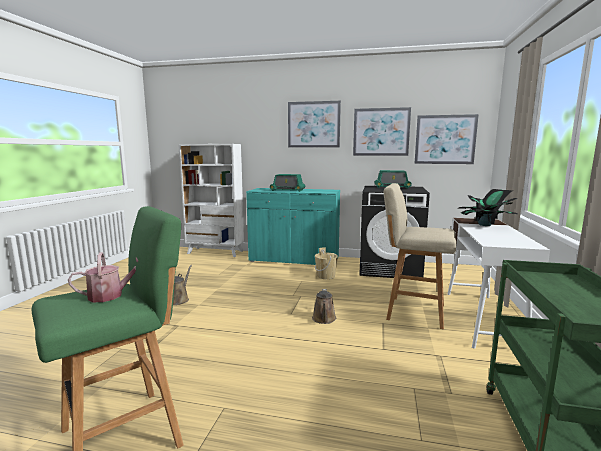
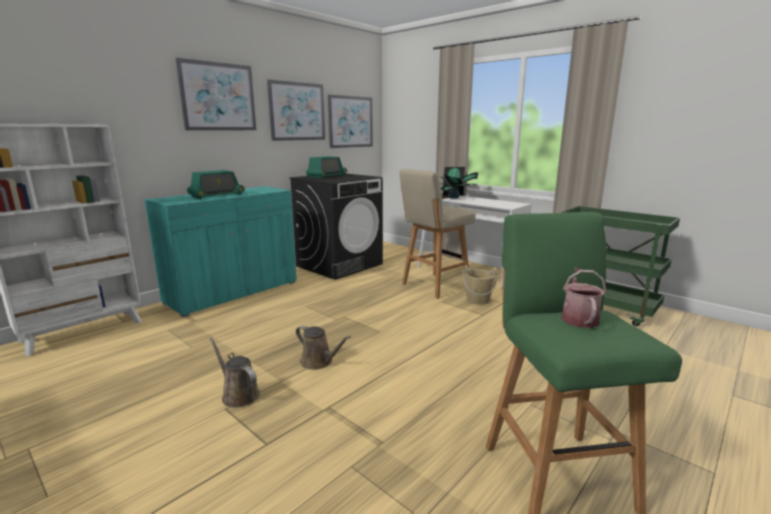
camera: 60 degrees left, 5 degrees up
(324, 319) = (410, 320): brown watering can -> brown watering can (319, 362)
(325, 276) = (311, 292): beige bucket -> beige bucket (478, 300)

